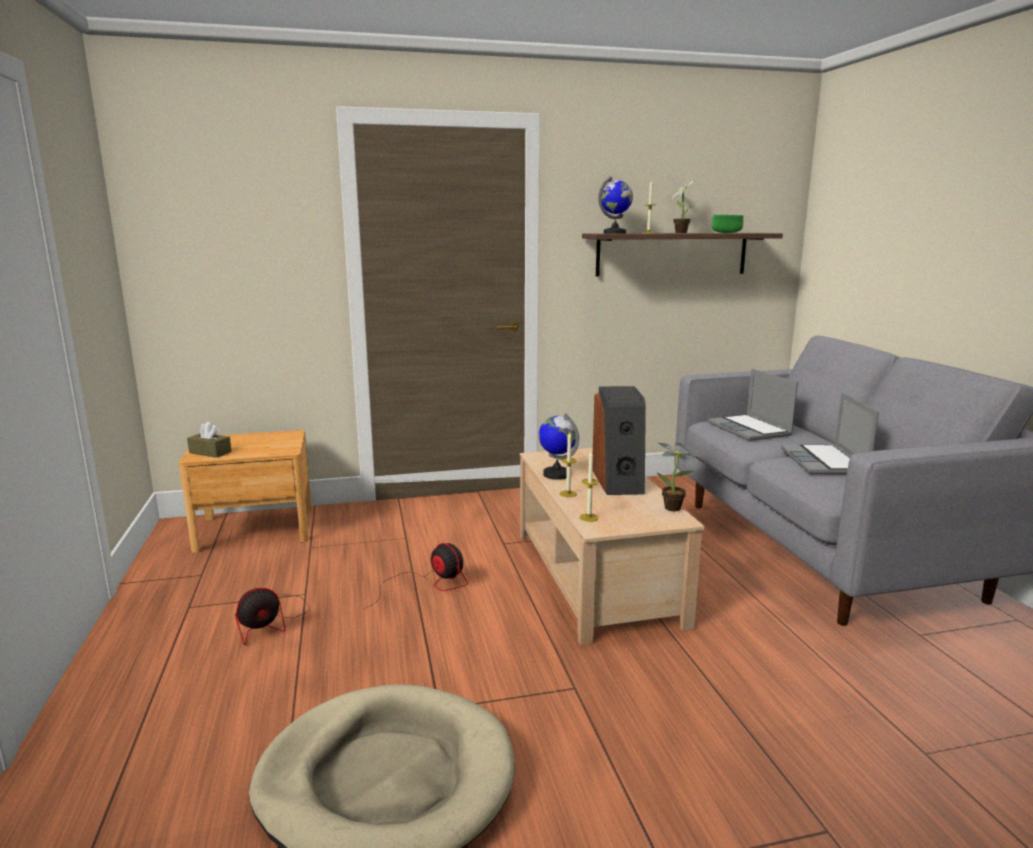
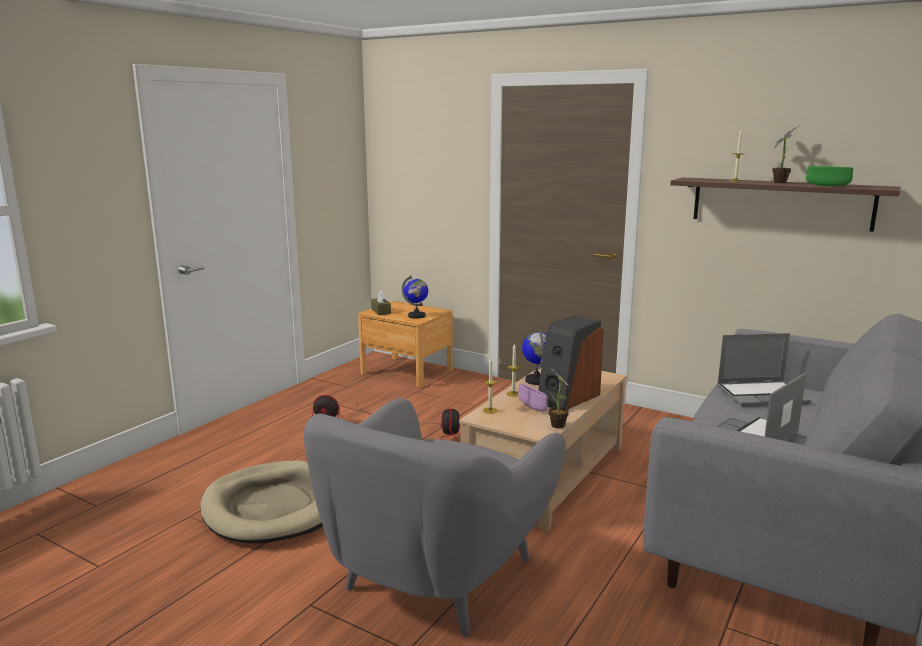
camera: 45 degrees right, 0 degrees up
(615, 233) = (701, 179): globe -> globe (416, 316)
(615, 500) = (532, 407): none -> purple bowl
(704, 735) = (436, 577): none -> grey armchair
(750, 429) = (762, 395): laptop -> laptop turned 120 degrees counterclockwise

